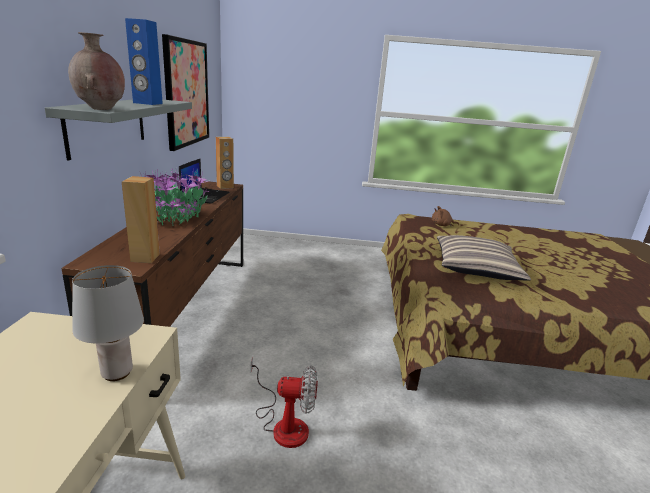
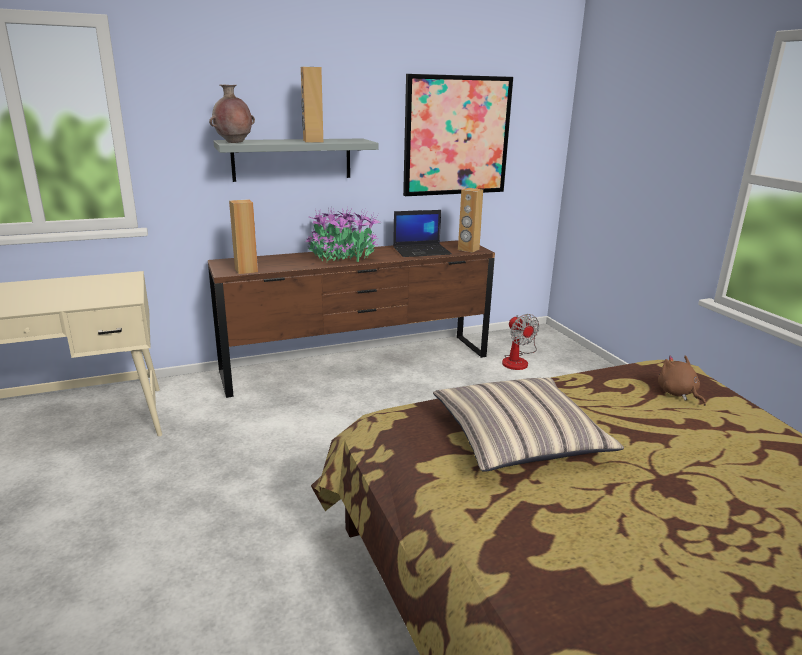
camera: 65 degrees right, 0 degrees up
(117, 373) = (81, 303): grey table lamp -> none
(147, 103) = (312, 141): blue speaker -> brown speaker
(284, 424) = (238, 461): fan -> fan (518, 360)

